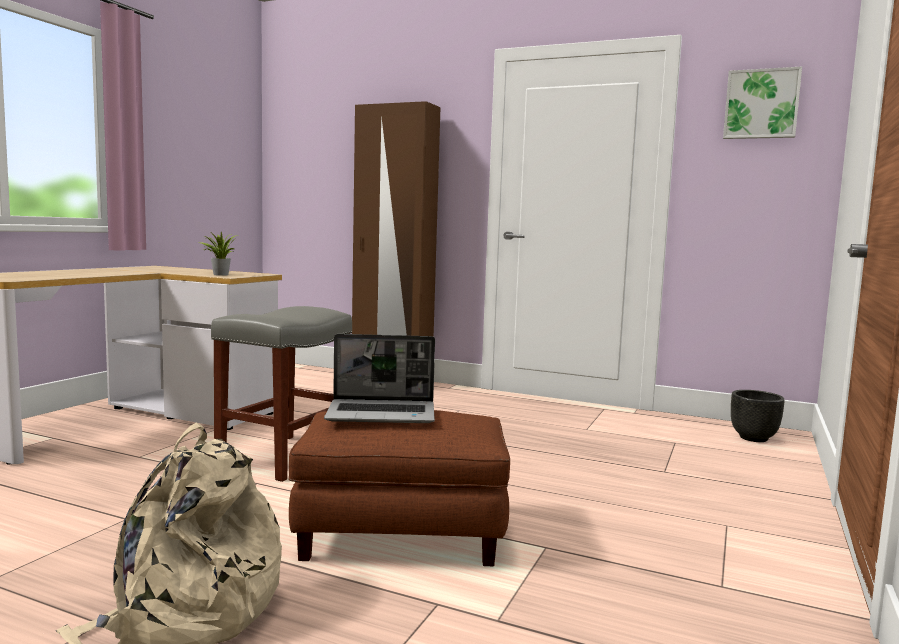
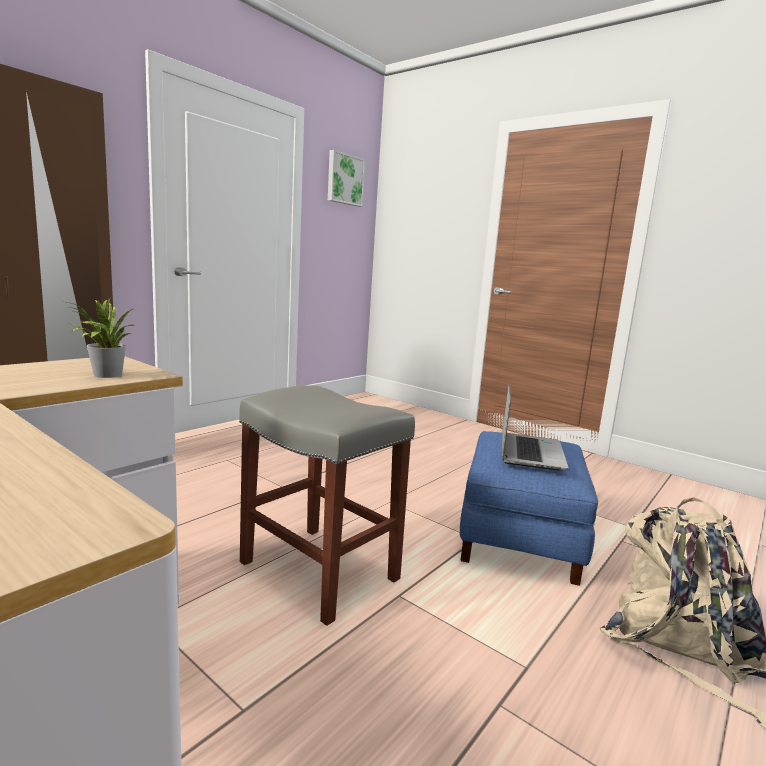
camera: 75 degrees left, 5 degrees up
(400, 532) = (520, 536): brown ottoman -> blue ottoman
(754, 438) = (370, 404): black planter -> none

